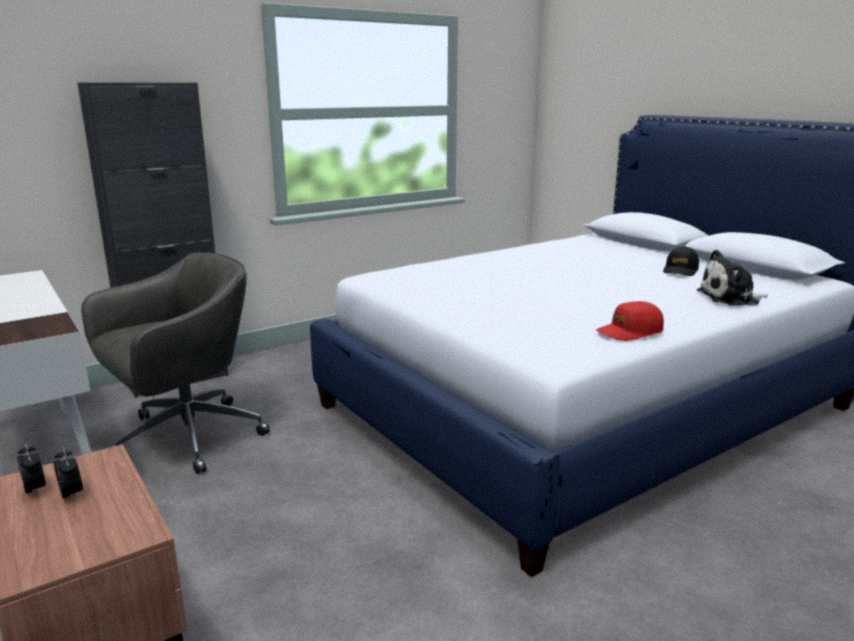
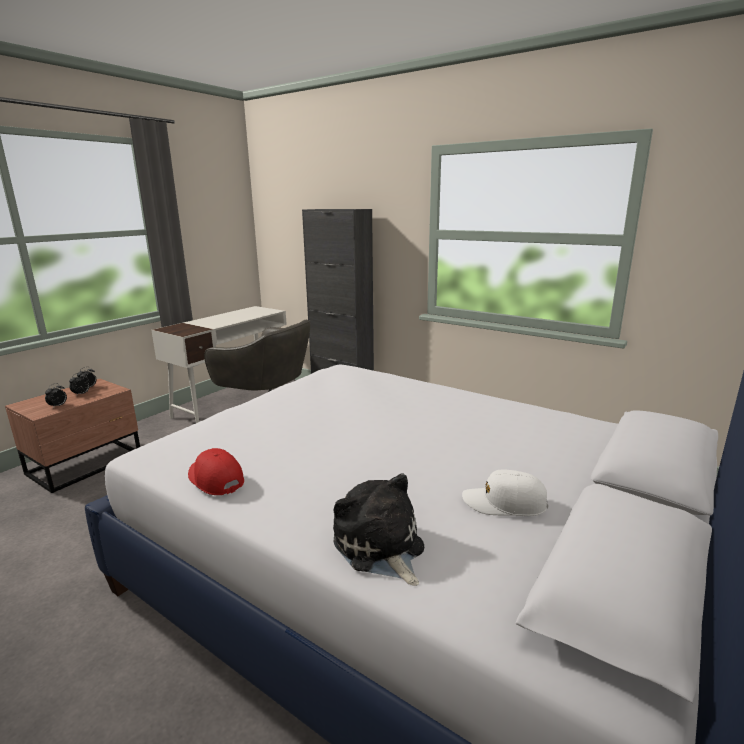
camera: 70 degrees right, 0 degrees up
(117, 516) = (58, 406): none -> alarm clock
(680, 270) = (504, 503): black cap -> white cap

